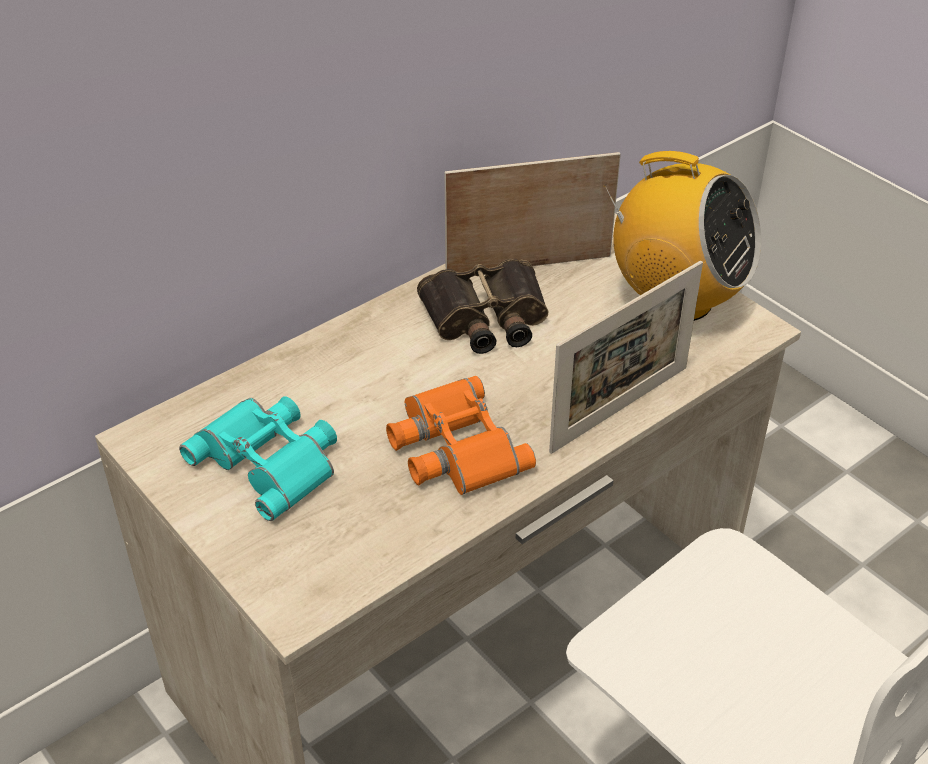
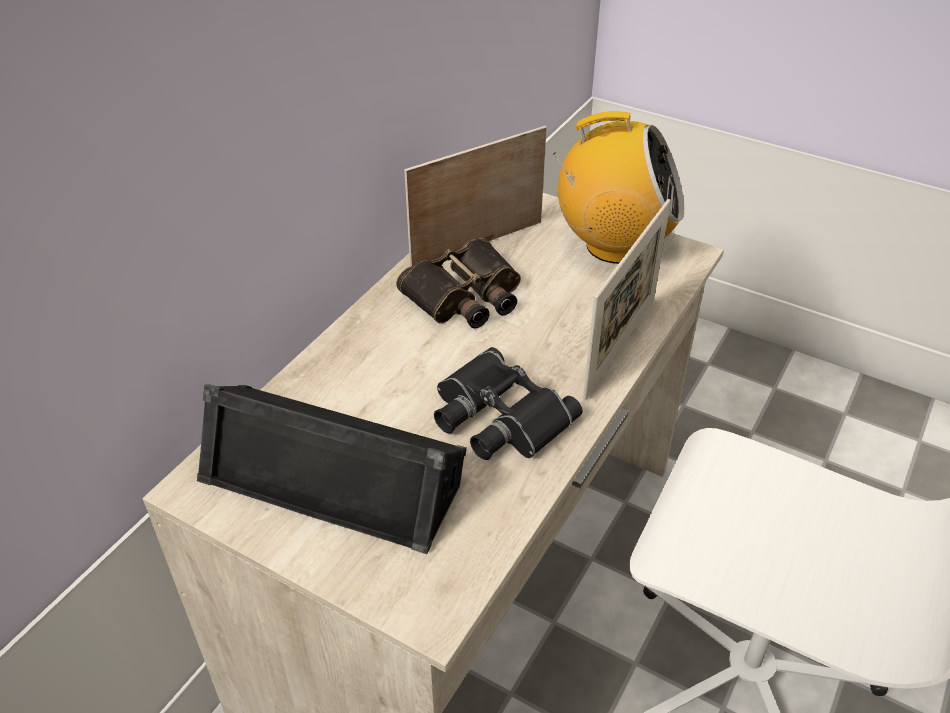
camera: 20 degrees left, 0 degrees up
(270, 460) = (334, 474): turquoise binoculars -> black speaker
(453, 447) = (497, 416): orange binoculars -> black binoculars

